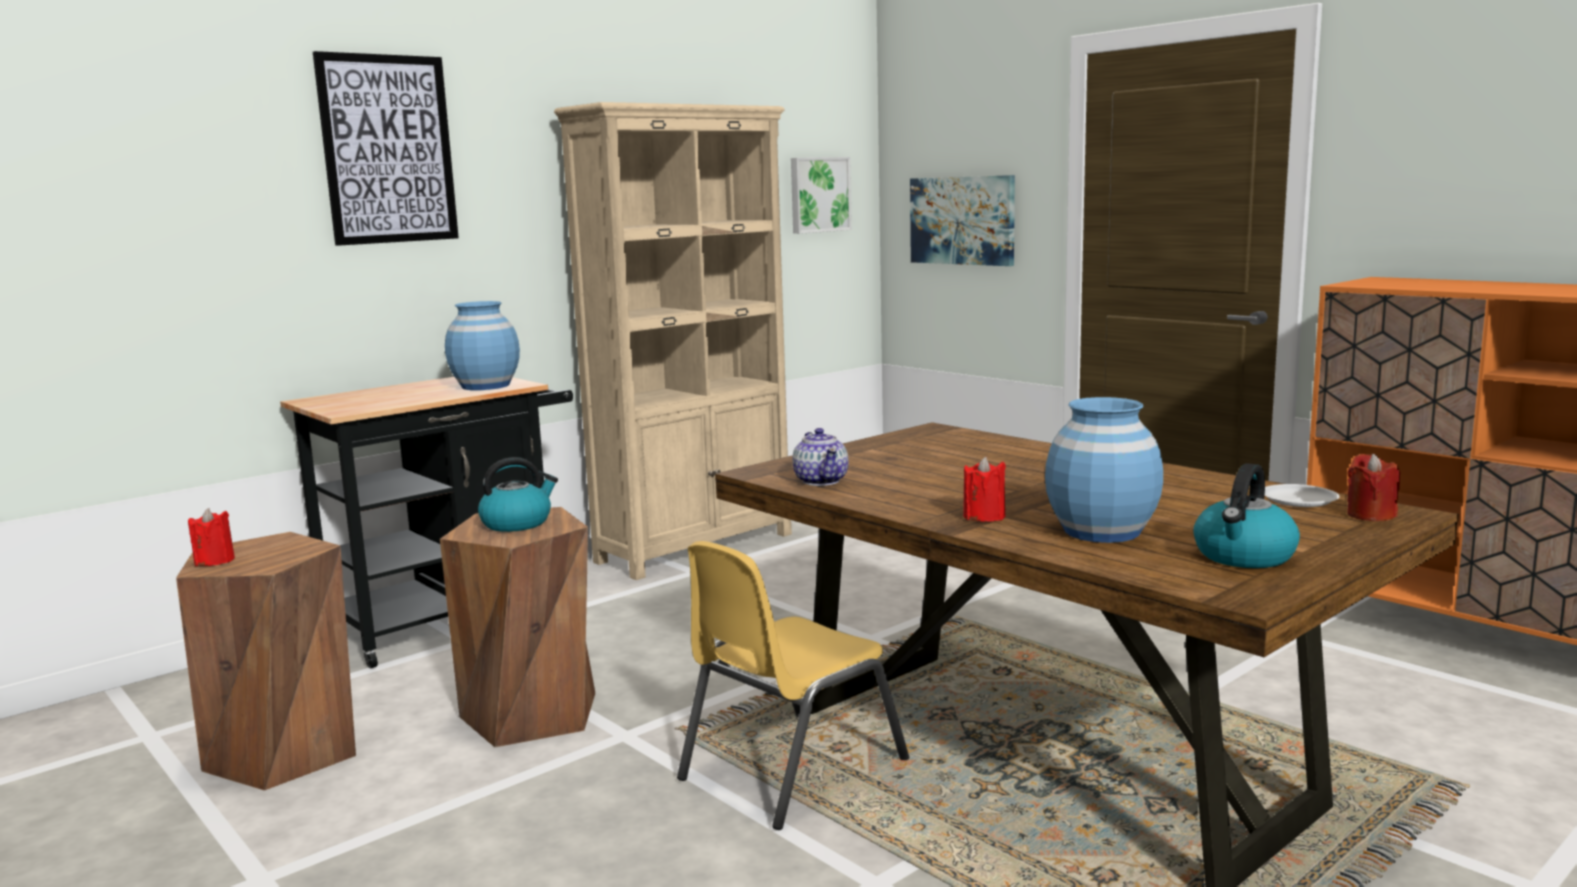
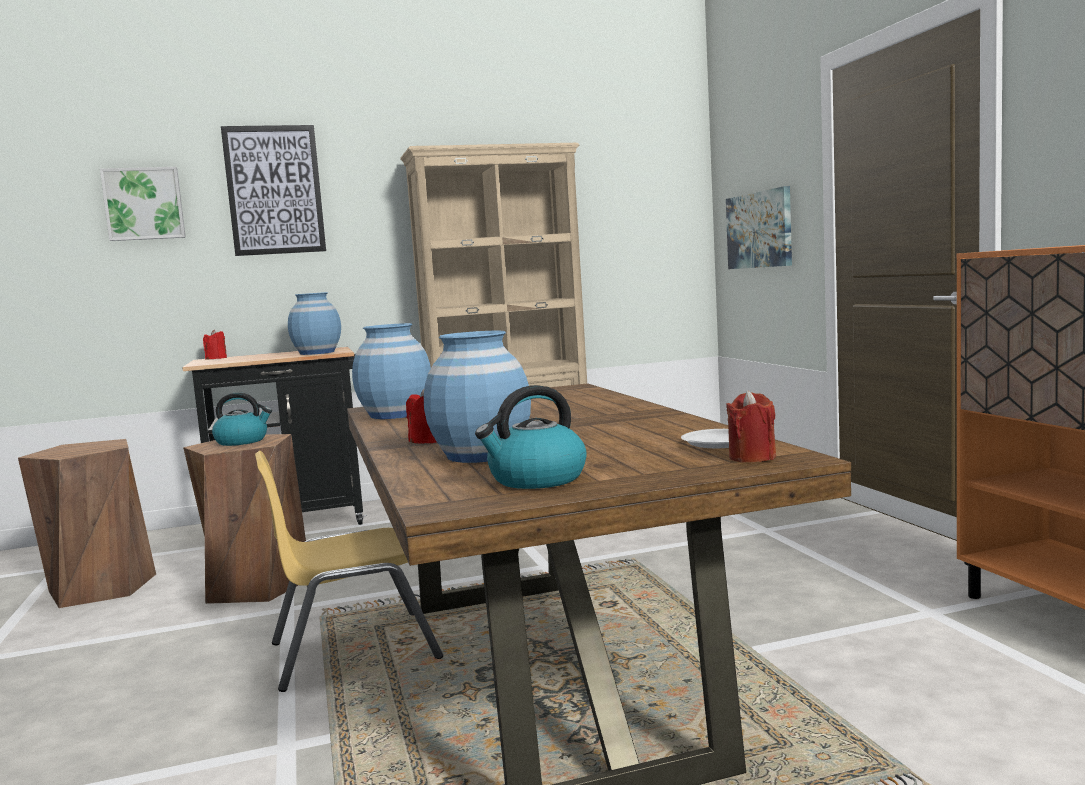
camera: 25 degrees right, 5 degrees down
(214, 561) = (53, 450): red candle -> red candle (216, 358)
(818, 194) = (648, 216): picture -> picture (144, 204)
(821, 481) = (395, 414): teapot -> blue vase

